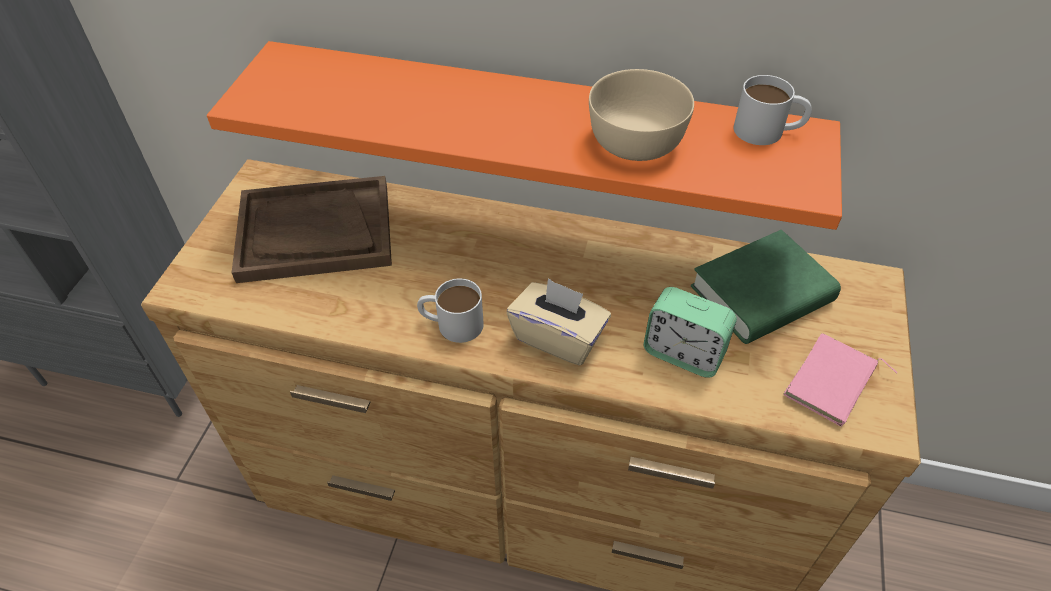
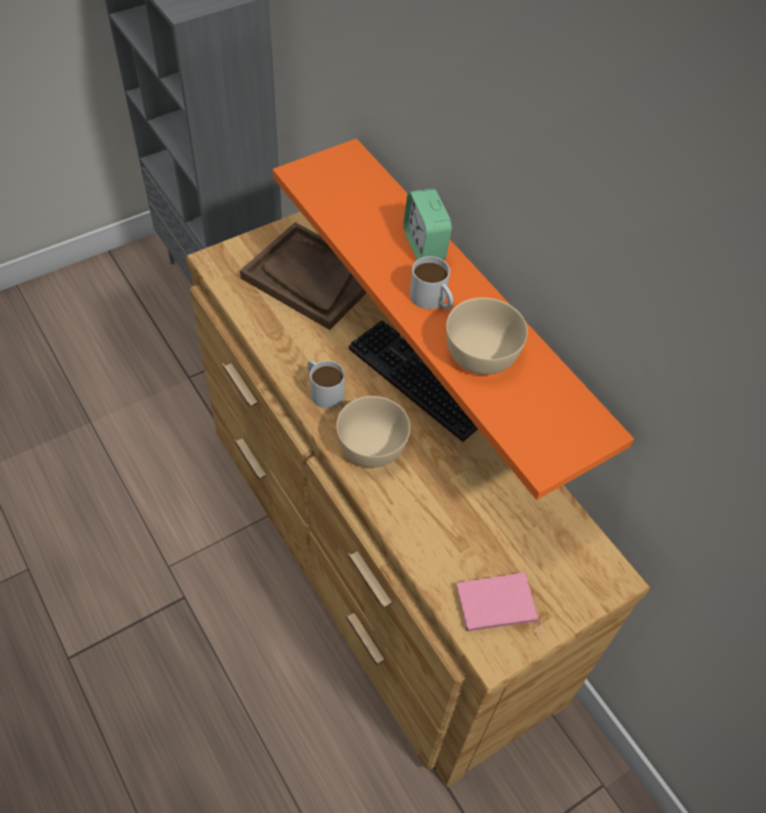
camera: 40 degrees right, 5 degrees up
(528, 251) = (416, 381): none -> keyboard
(558, 337) = (370, 445): beige tissue box -> beige bowl
(683, 353) = (430, 513): alarm clock -> alarm clock (424, 245)
(761, 294) = (525, 522): green book -> none
(768, 131) = (574, 408): white mug -> white mug (432, 300)

